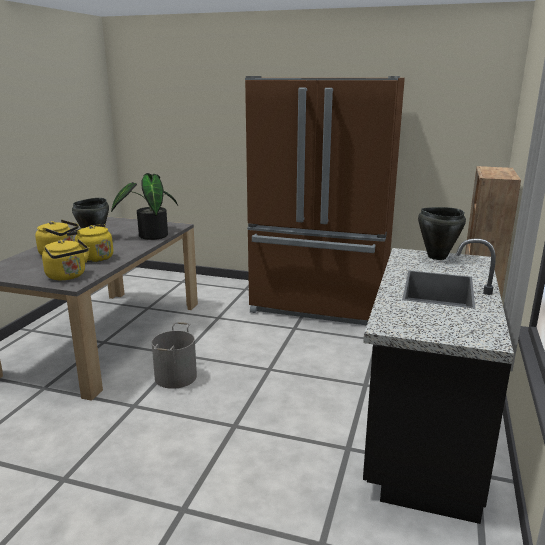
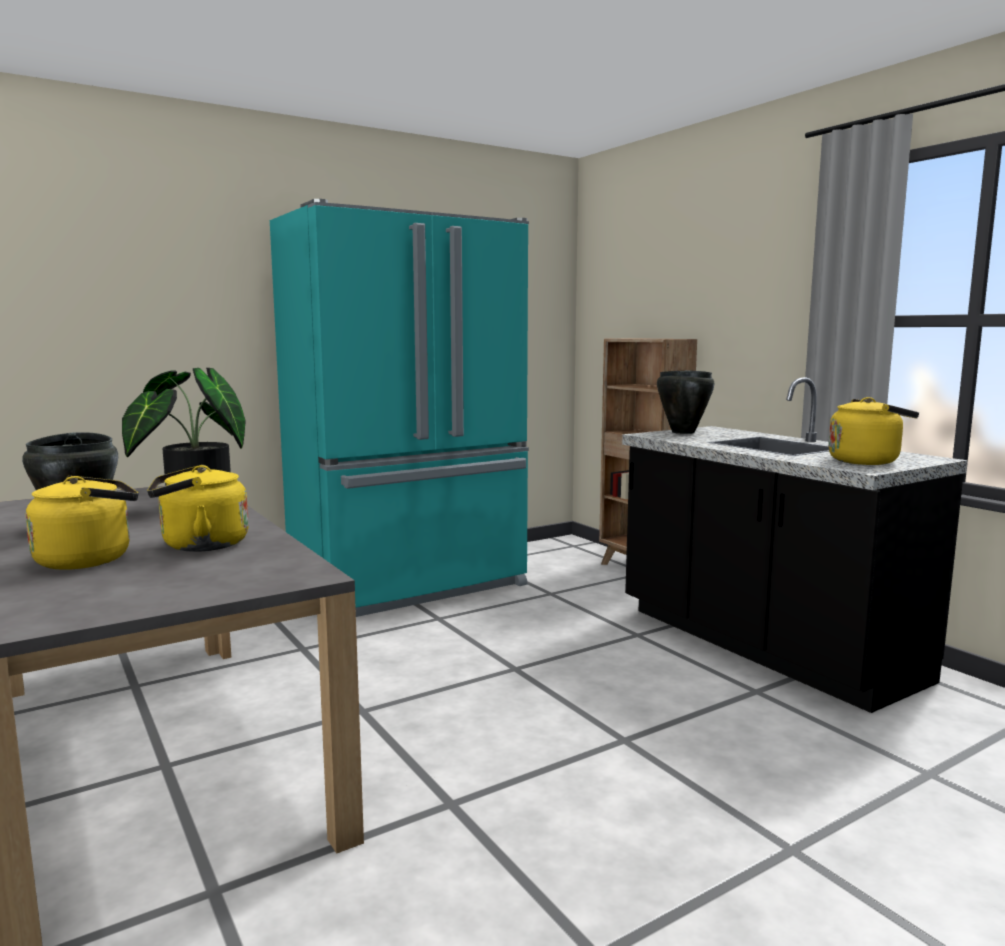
camera: 50 degrees left, 10 degrees down
(68, 276) = (252, 573): yellow kettle -> yellow kettle (867, 461)
(176, 377) = (422, 737): grey bucket -> none
(319, 306) = (412, 586): brown fridge -> turquoise fridge

